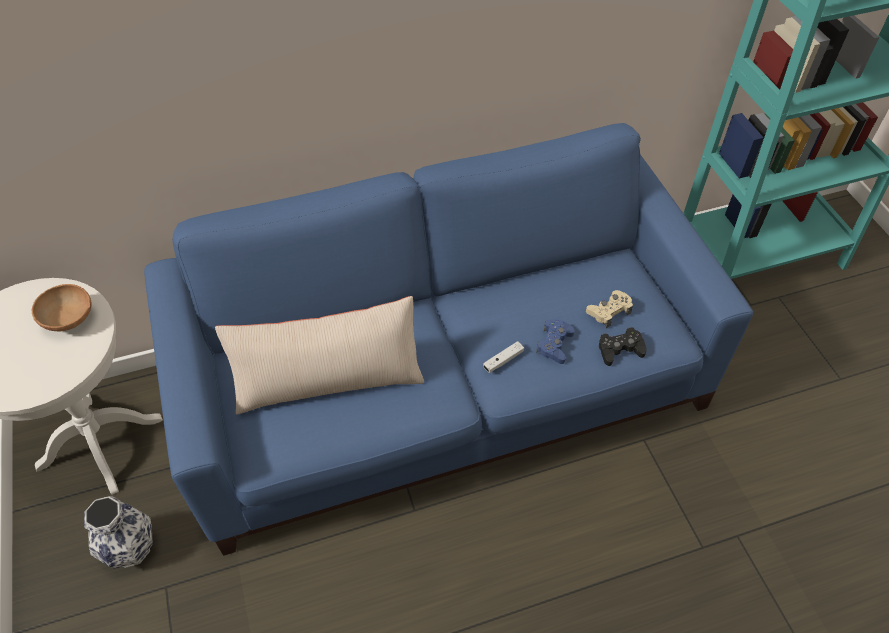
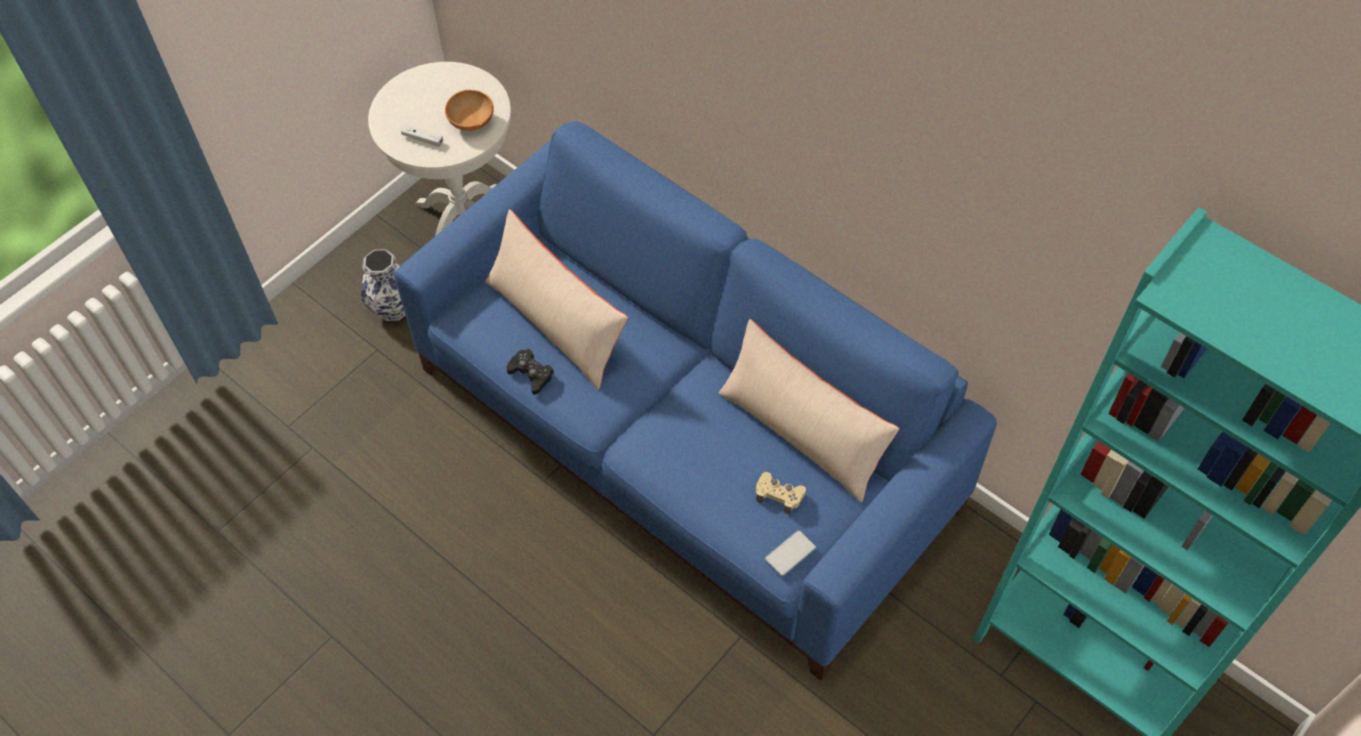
camera: 60 degrees right, 5 degrees up
(503, 360) = (661, 436): white game controller -> white game controller (423, 139)
(554, 344) = (707, 467): blue game controller -> none
(556, 273) = (802, 432): none -> beige pillow
(620, 350) = (738, 523): black game controller -> black game controller (531, 374)
(666, 330) = (790, 553): none -> phone

